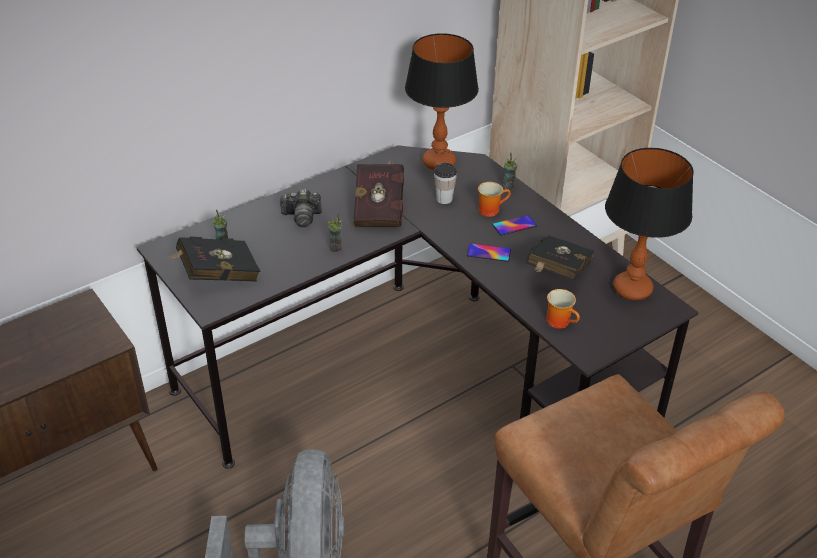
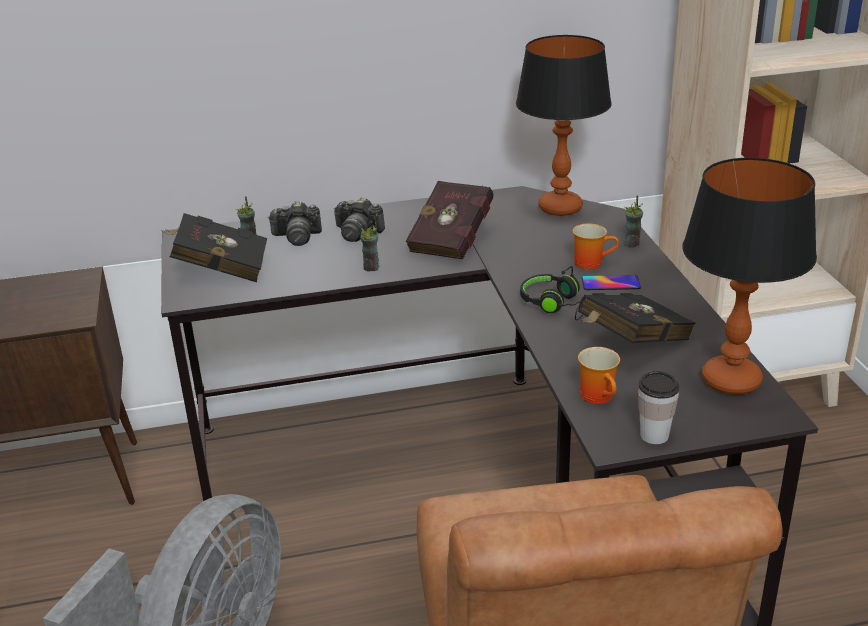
camera: 25 degrees right, 10 degrees down
(256, 231) = (297, 237): none -> camera
(444, 199) = (539, 243): cup -> cup (654, 435)
(488, 253) = (555, 305): phone -> black headphones

